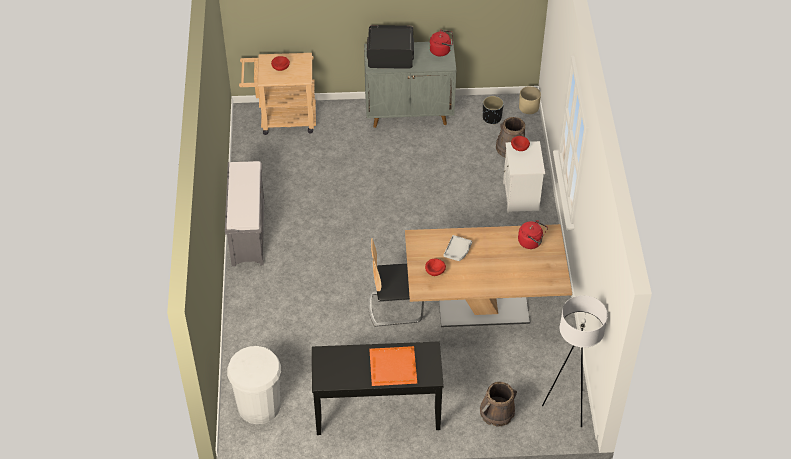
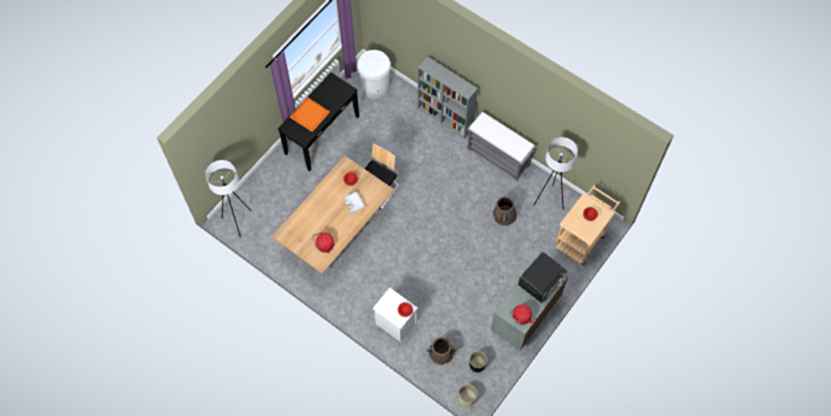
camera: 130 degrees right, 15 degrees up
(240, 308) = (446, 118): none -> grey bookcase
(263, 164) = (549, 200): none -> white floor lamp
(497, 412) = (268, 187): brown bucket -> brown bucket (504, 215)

